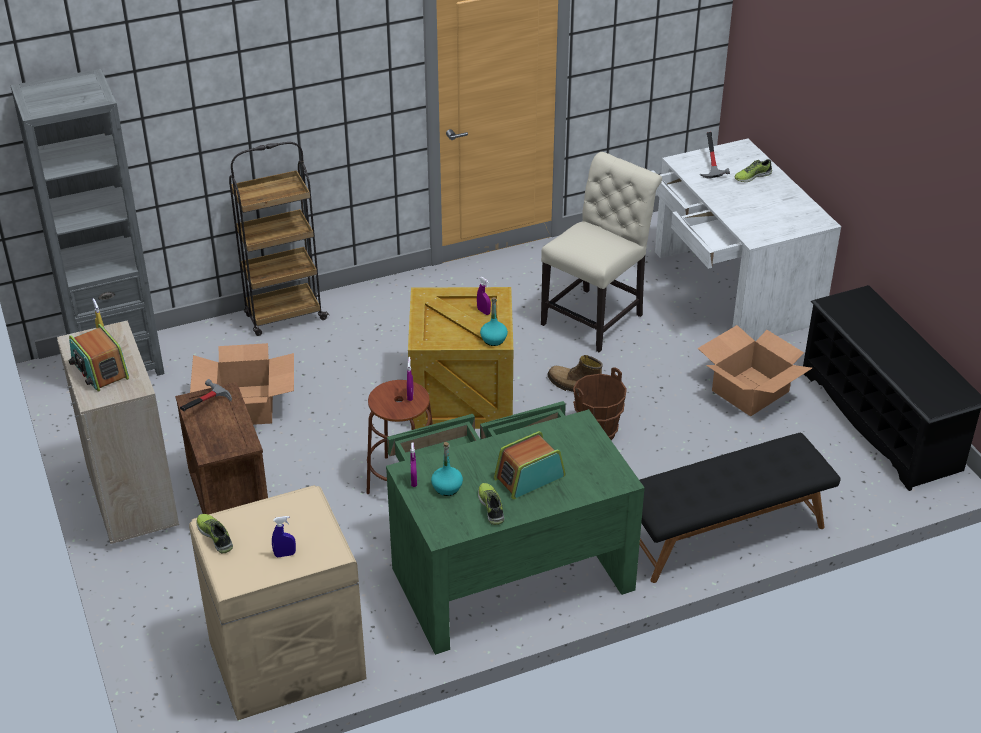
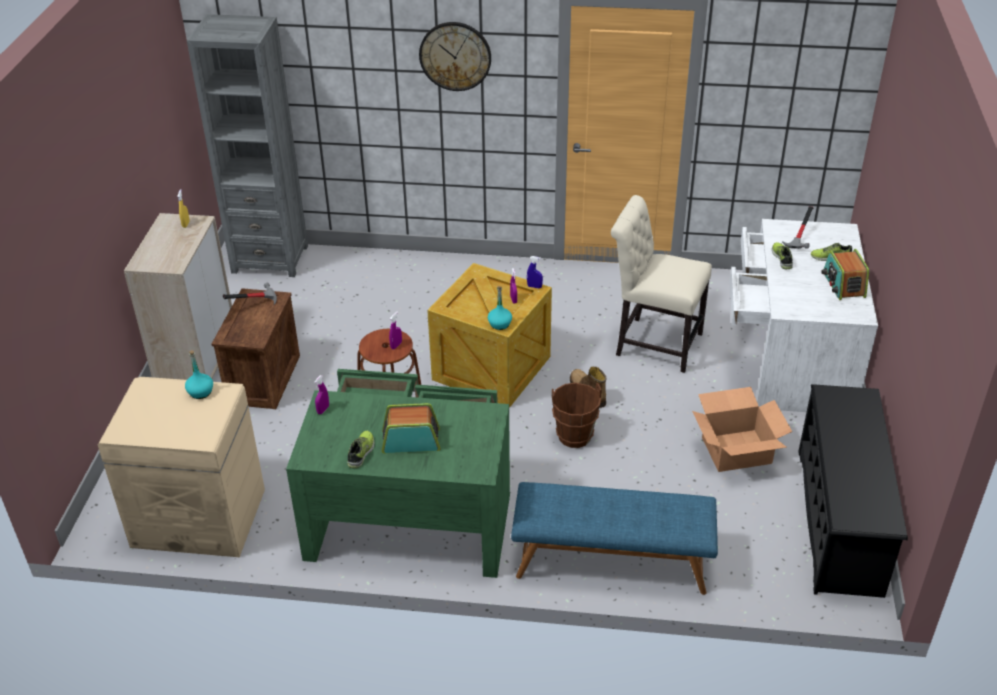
camera: 30 degrees right, 0 degrees up
(99, 370) = (163, 245): radio -> radio (843, 285)
(216, 536) = (140, 394): shoe -> shoe (782, 258)
(247, 405) = (330, 320): cardboard box -> none
(285, 317) = (411, 264): brown cart -> none
(285, 554) = (171, 427): blue spray bottle -> blue spray bottle (534, 286)
(313, 65) = (455, 56): none -> wall clock
(447, 488) = (342, 424): turquoise bottle -> turquoise bottle (201, 392)
(597, 317) = (653, 343): beige chair -> beige chair turned 135 degrees counterclockwise
(724, 534) = (611, 562): black bench -> blue bench

